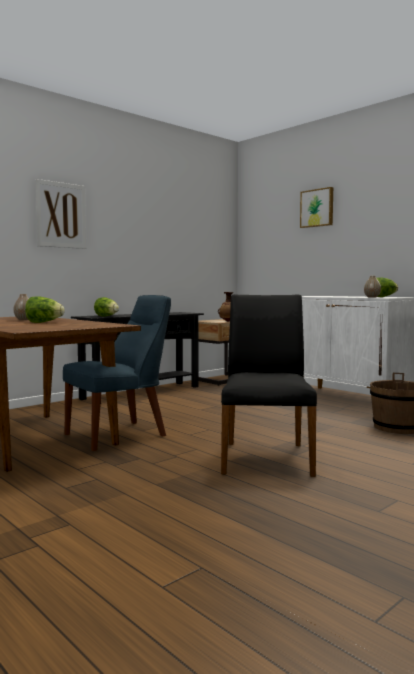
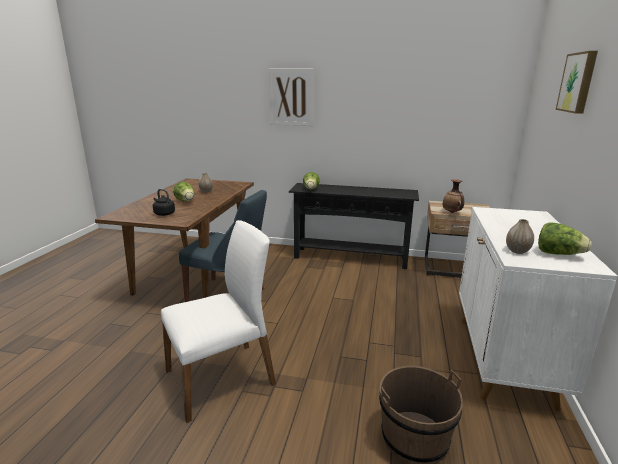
camera: 55 degrees right, 15 degrees up
(71, 325) = (163, 213): none -> black kettle
(266, 457) = (221, 377): black chair -> white chair

